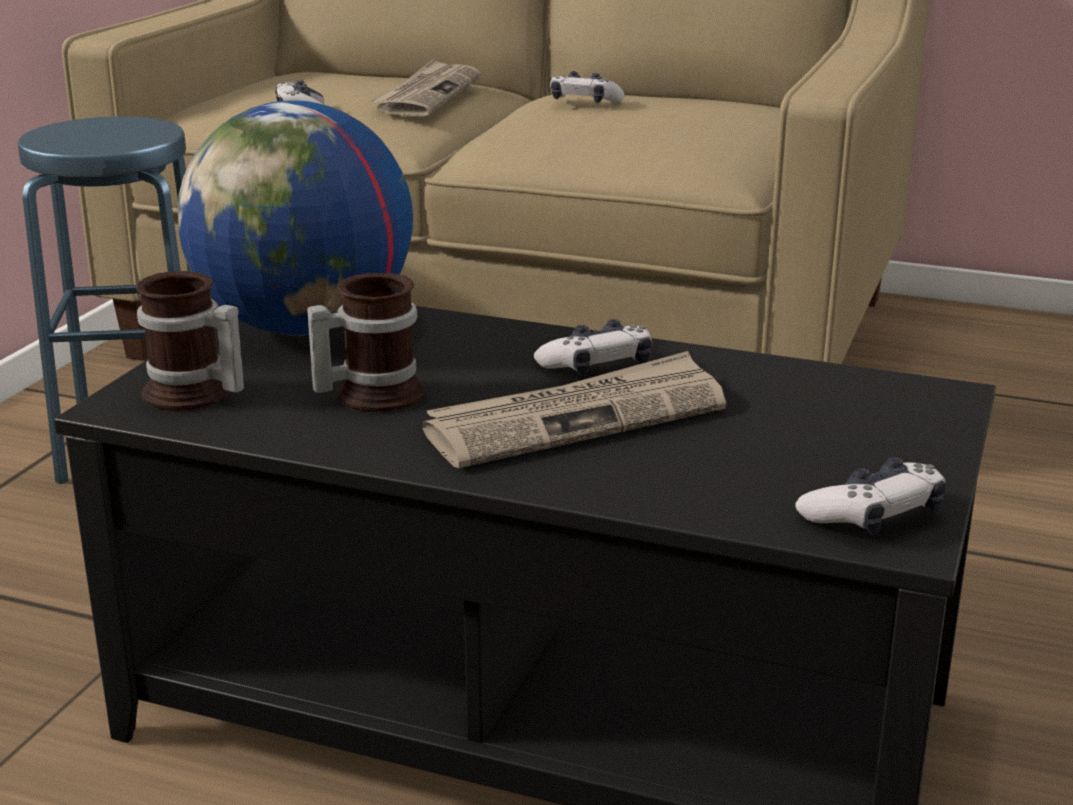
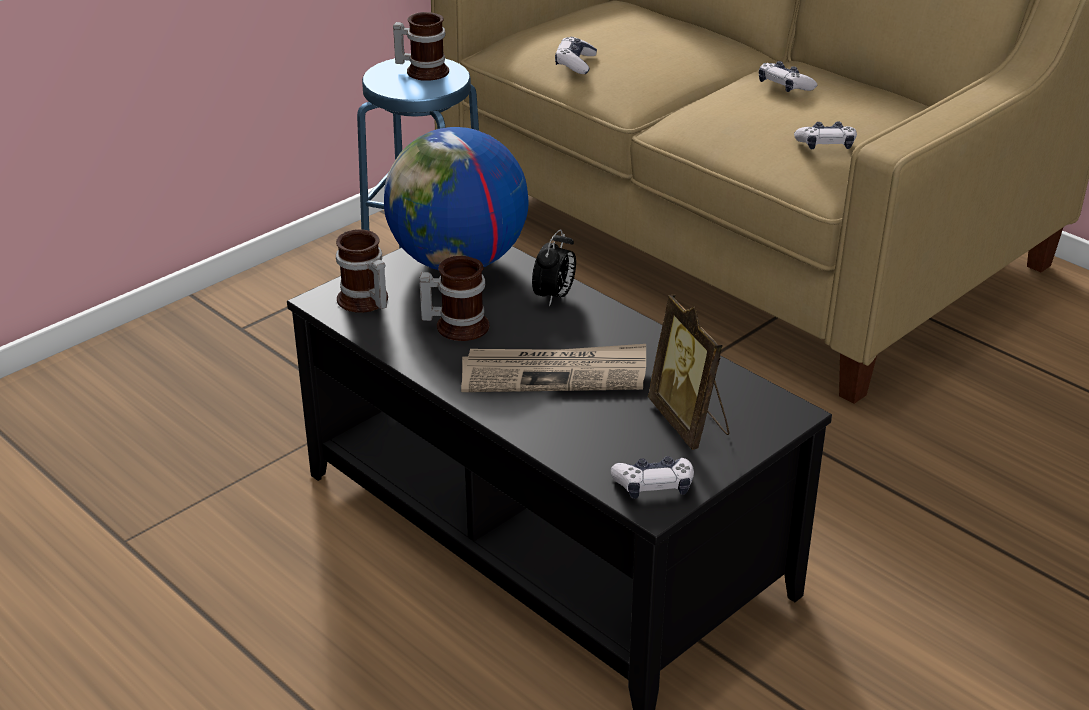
camera: 25 degrees right, 10 degrees up
(108, 128) = (424, 70): none -> mug
(427, 94) = (679, 55): newspaper -> none
(485, 338) = (554, 296): none -> alarm clock
(597, 366) = (600, 336): game controller -> game controller (826, 145)
(831, 431) = (690, 422): none -> picture frame

